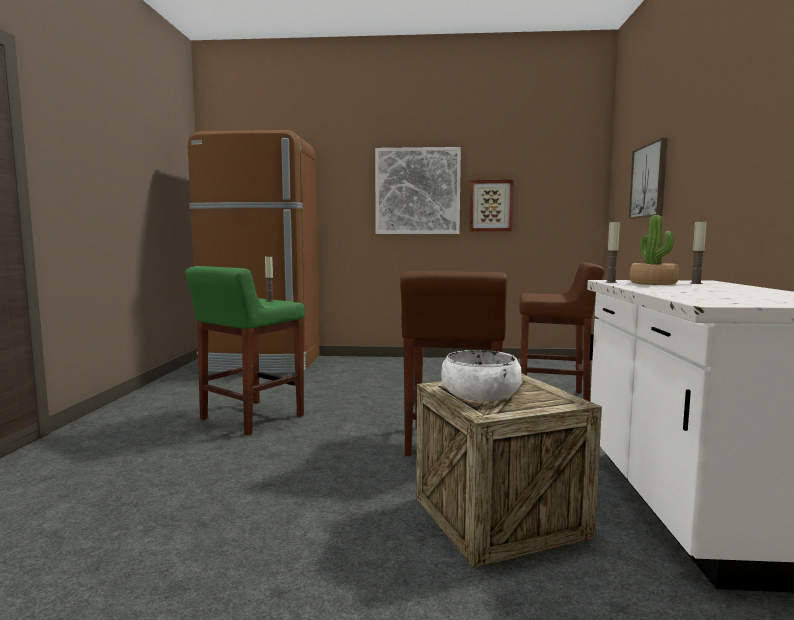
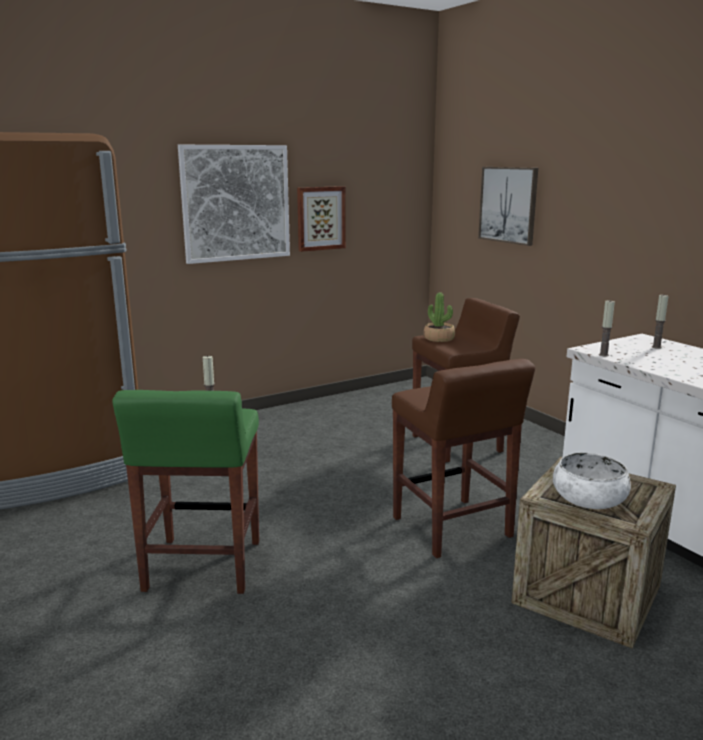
camera: 35 degrees left, 10 degrees up
(653, 283) = (635, 353): potted plant -> potted plant (439, 338)

